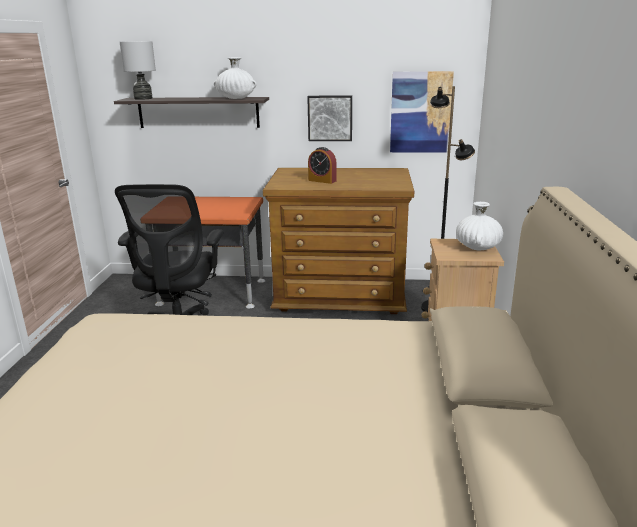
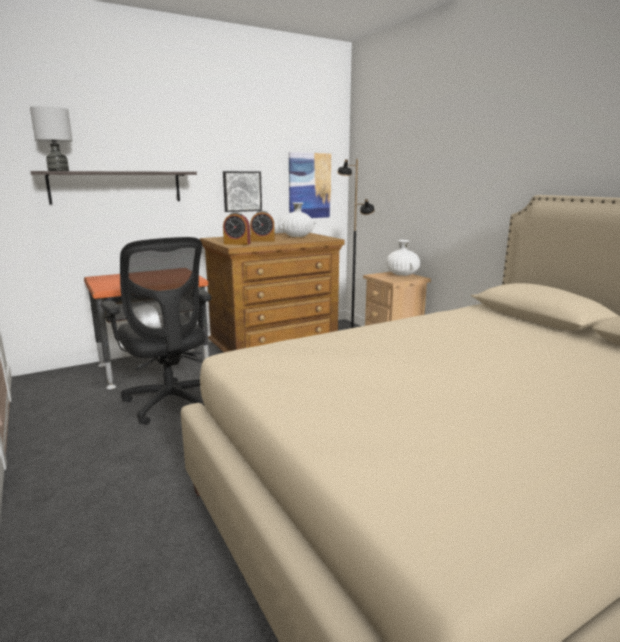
camera: 35 degrees left, 5 degrees down
(236, 98) = (163, 171): white vase -> white vase (297, 236)
(286, 183) = (237, 243): none -> alarm clock

